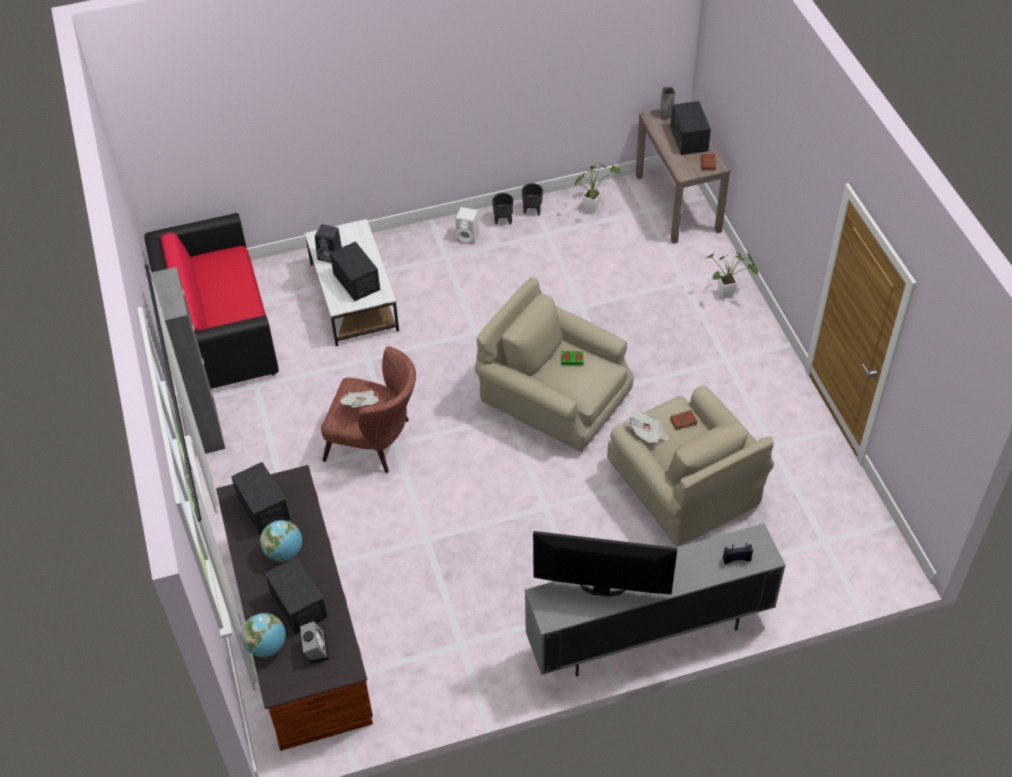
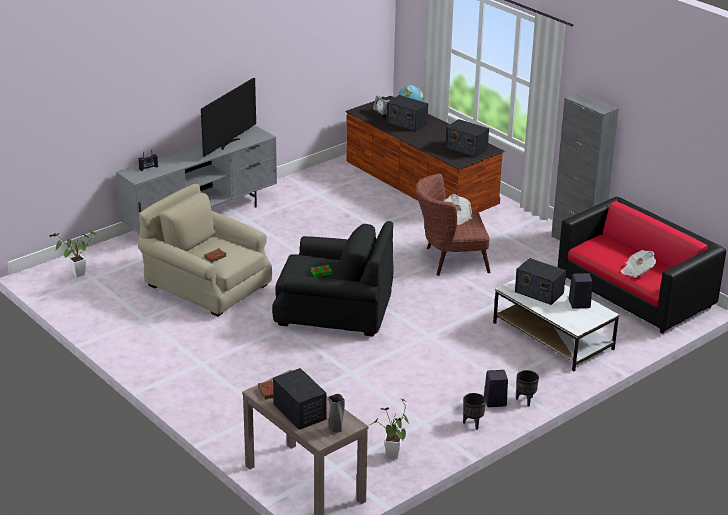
camera: 155 degrees right, 20 degrees down
(284, 552) = (435, 137): globe -> none
(468, 237) = (494, 402): white speaker -> black speaker
(532, 210) = (451, 439): black planter -> black planter (525, 400)
(555, 397) = (333, 310): beige armchair -> black armchair
(601, 591) = (228, 143): television -> television turned 45 degrees counterclockwise
(647, 434) = (239, 246): newspaper -> newspaper (637, 271)
(729, 293) = (217, 413): potted plant -> potted plant (75, 275)

